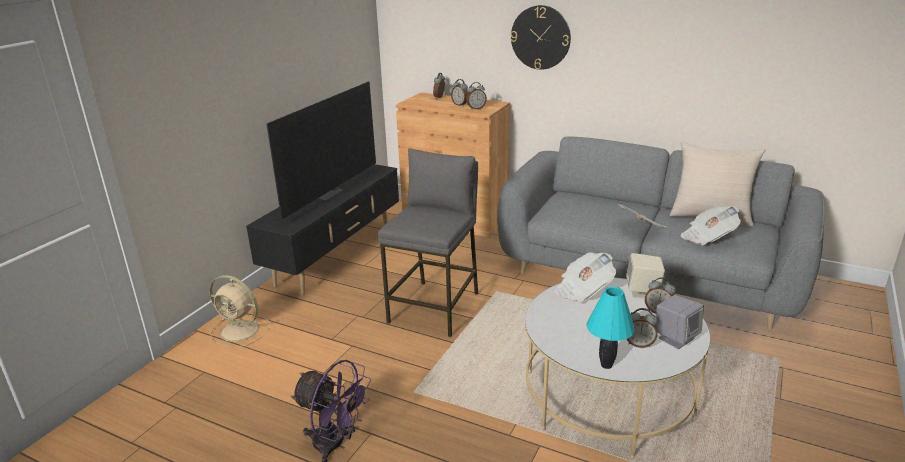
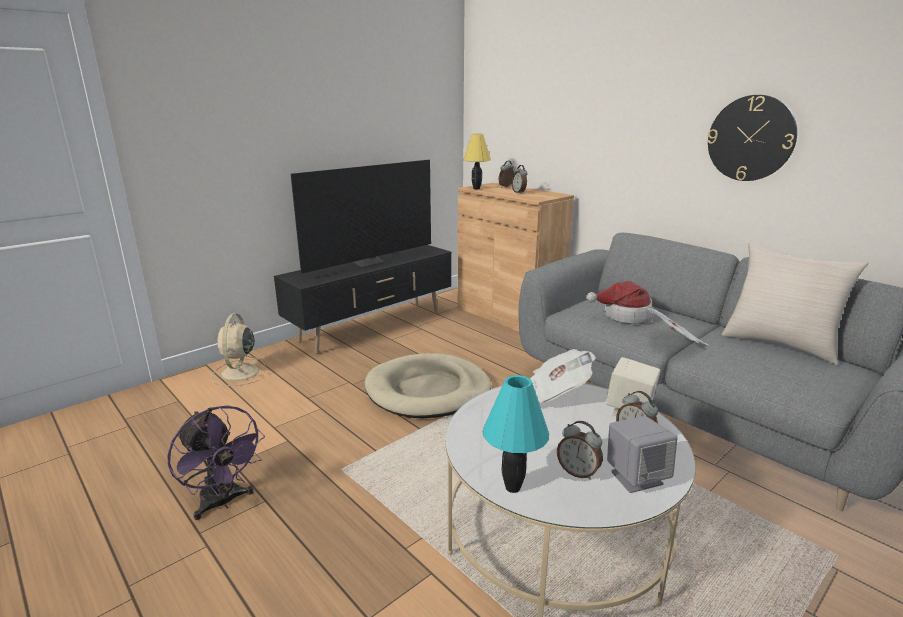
camera: 20 degrees right, 5 degrees down
(241, 331) = (239, 373): beige fan -> beige fan turned 45 degrees clockwise
(415, 104) = (476, 188): none -> yellow table lamp
(435, 307) = (428, 390): grey stool -> beige dog bed
(476, 108) = (532, 196): alarm clock -> none
(540, 37) = (610, 123): wall clock -> wall clock (750, 138)
(592, 211) = (624, 315): none -> hat
(708, 237) = (760, 366): newspaper -> none

